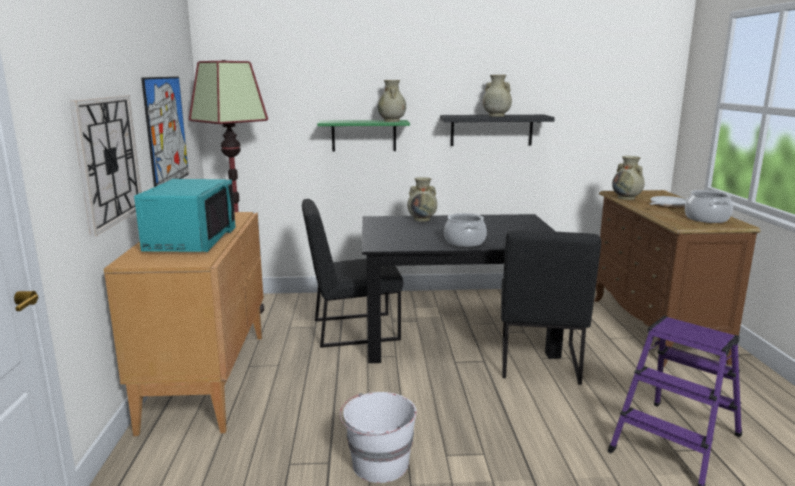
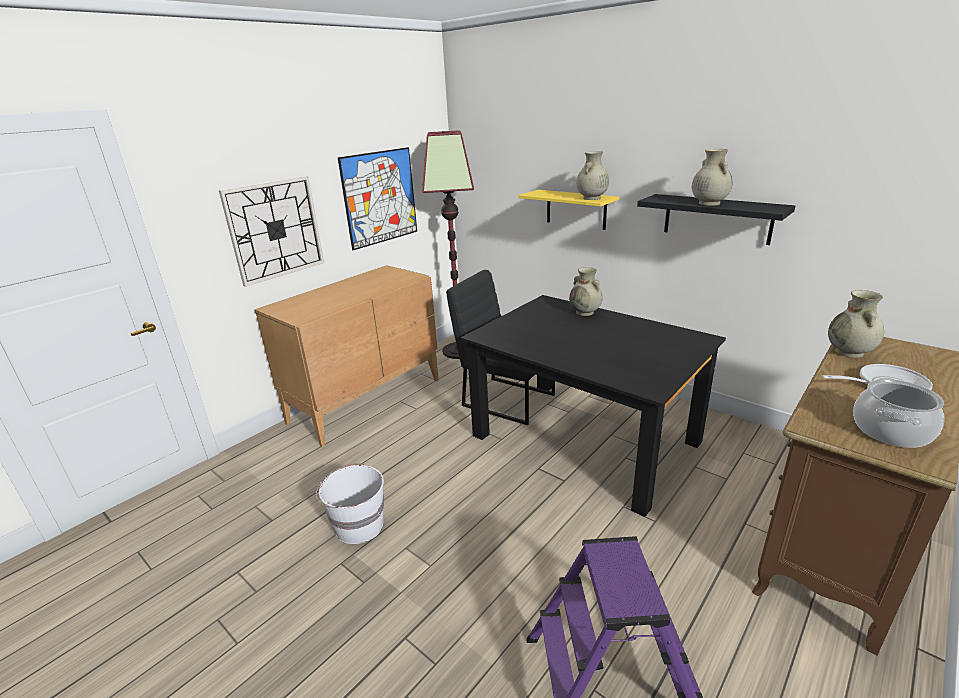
camera: 45 degrees right, 10 degrees up
(190, 241) = (334, 297): turquoise microwave -> none
(364, 135) = (576, 209): green shelf -> yellow shelf
(464, 242) = (562, 354): cooking pot -> none
(538, 361) = (615, 508): black chair -> none

